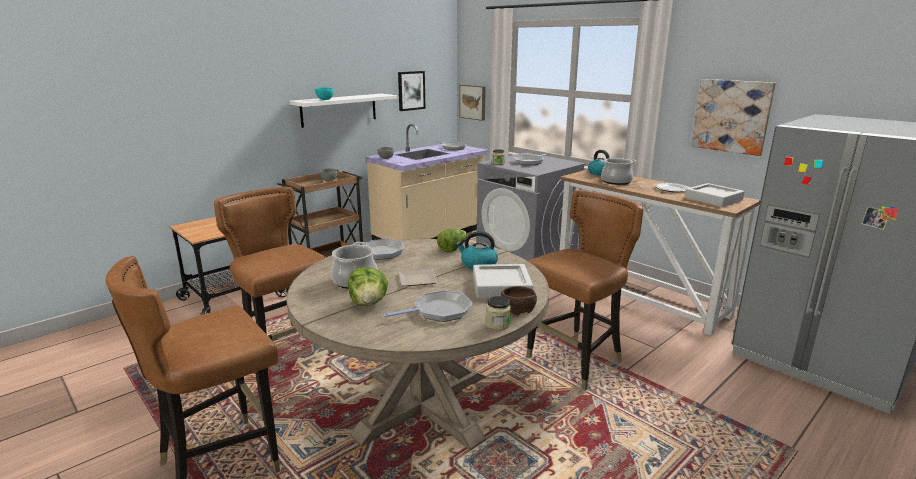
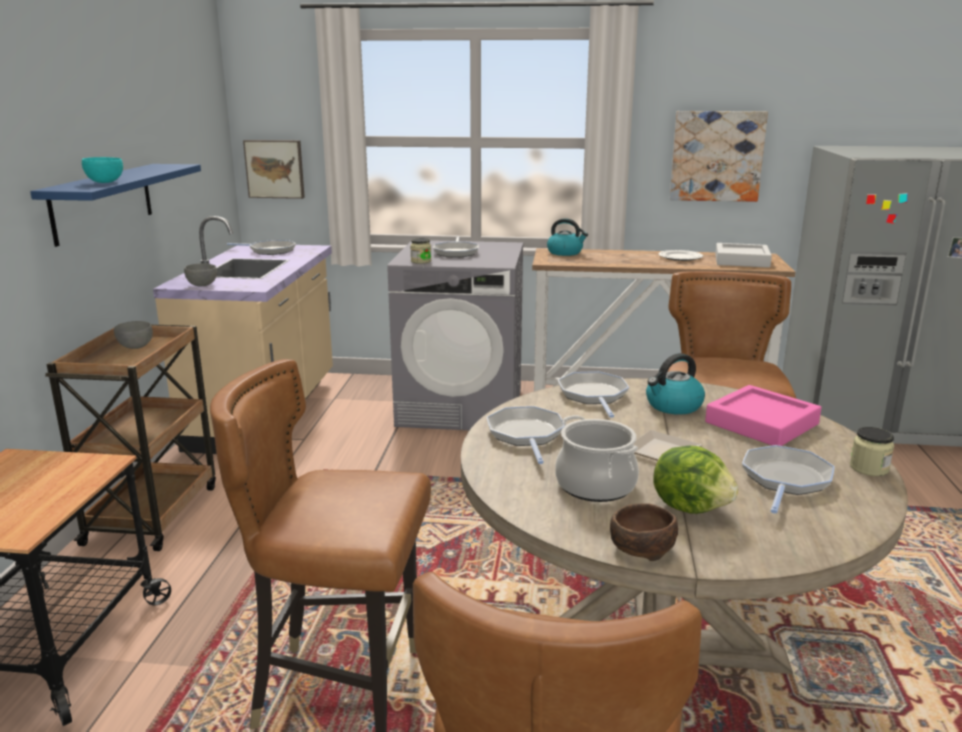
camera: 40 degrees left, 0 degrees up
(339, 110) = (103, 202): white shelf -> blue shelf
(411, 90) = (186, 155): picture -> none
(452, 248) = (593, 395): lettuce -> frying pan
(501, 286) = (761, 423): grey tray -> pink tray
(517, 309) = (838, 442): brown bowl -> brown bowl (640, 548)
(616, 181) = (608, 259): cooking pot -> none

